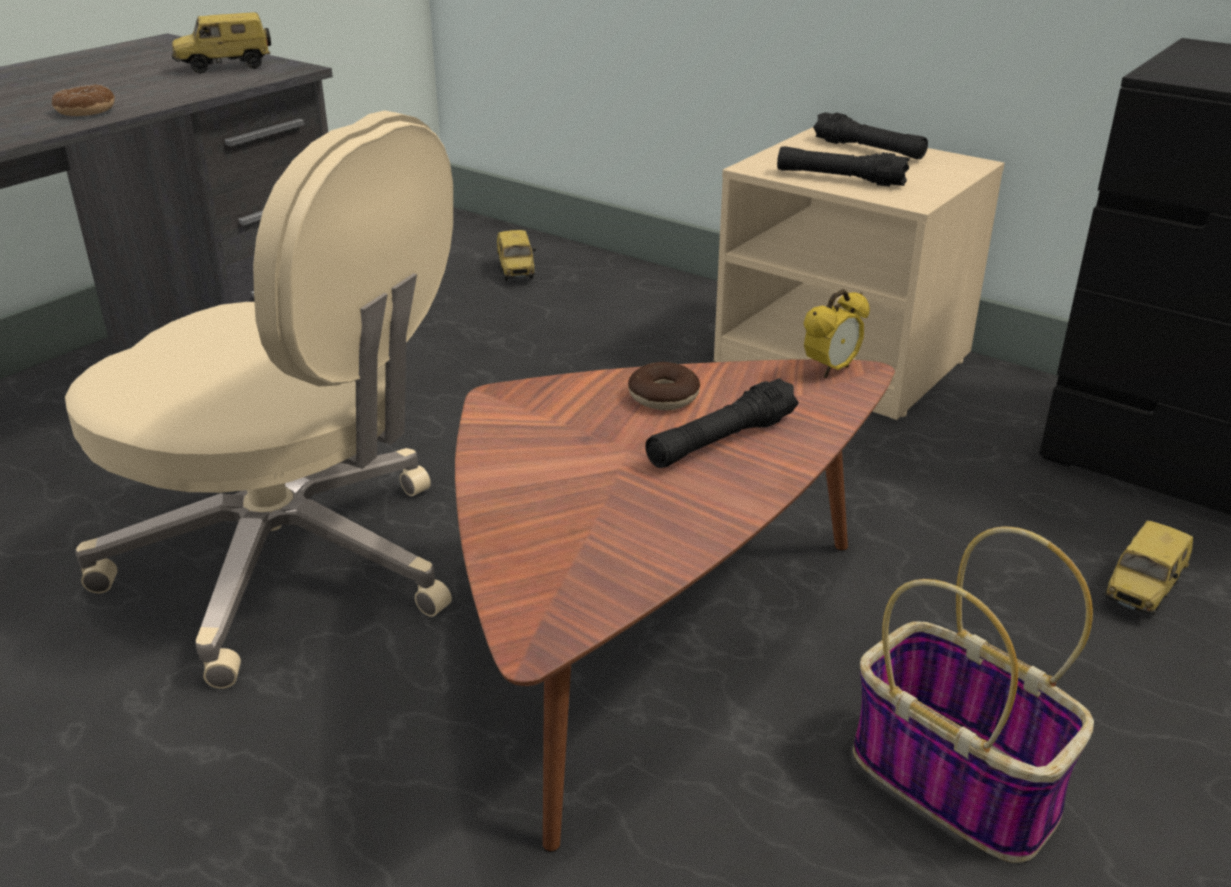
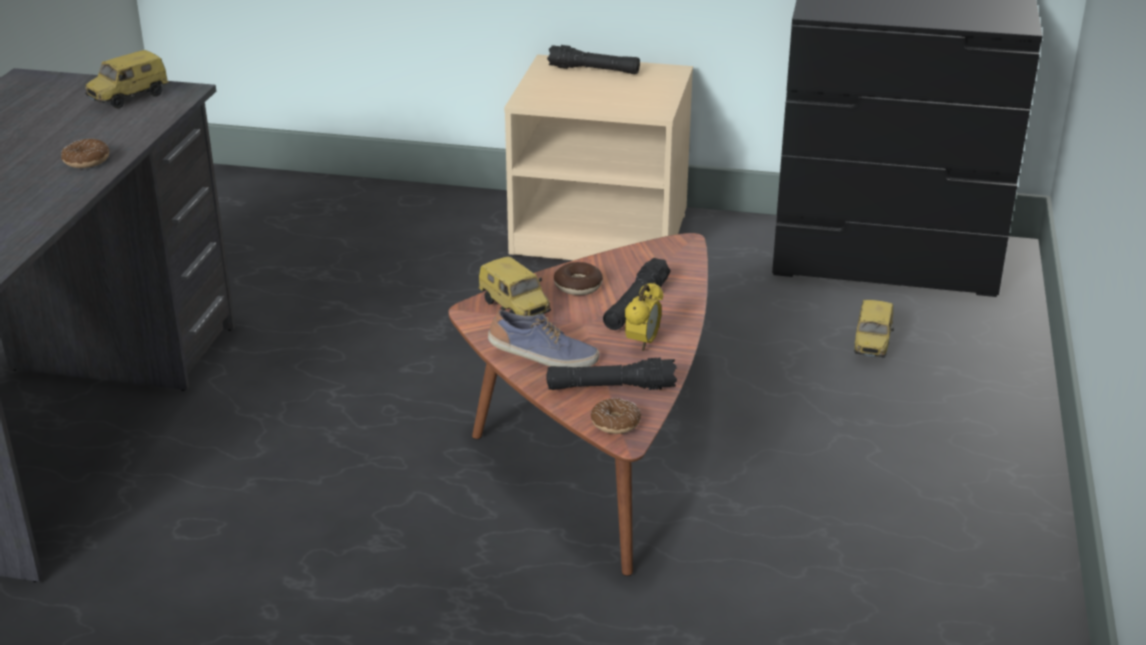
camera: 25 degrees left, 0 degrees up
(293, 565) = (320, 473): beige office chair -> none
(517, 272) = (289, 212): toy car -> toy car (516, 309)
(527, 483) = (543, 358): none -> shoe
(540, 611) = (615, 423): none -> donut
(831, 370) = (666, 245): alarm clock -> alarm clock (643, 343)
(840, 179) = (594, 101): black flashlight -> black flashlight (610, 388)
(958, 782) = (825, 476): basket -> none

